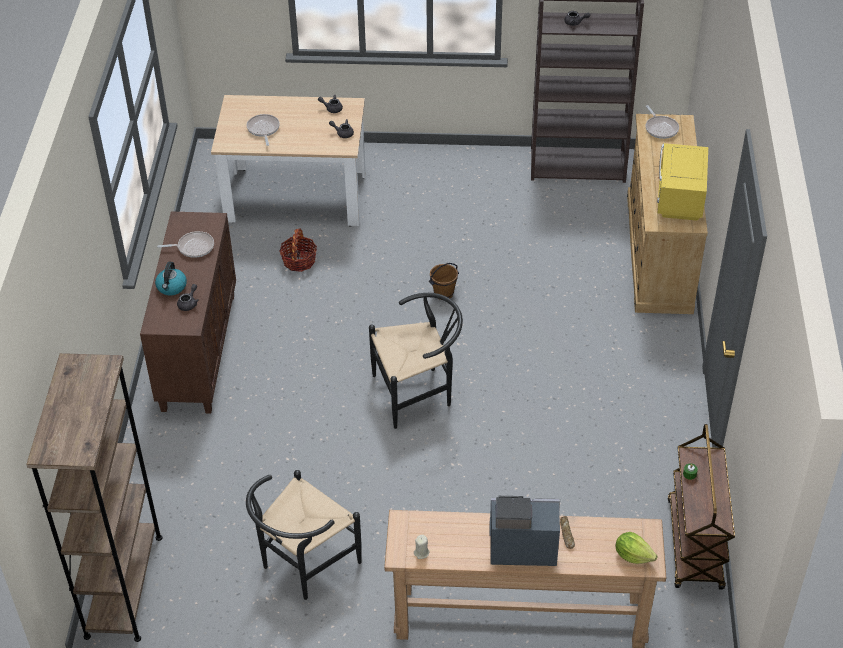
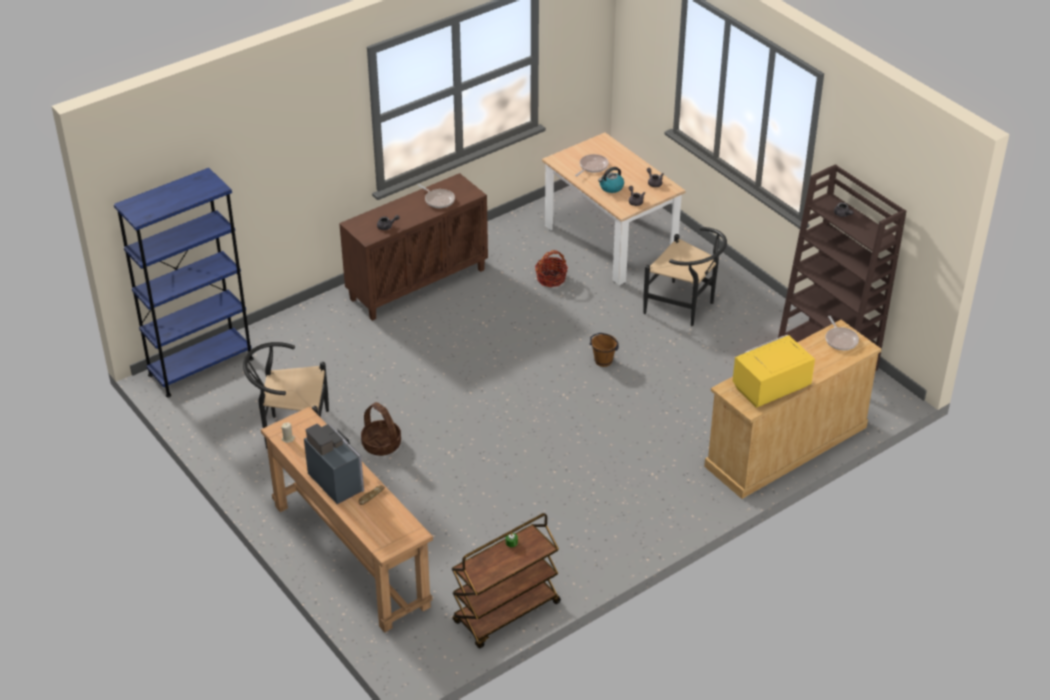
camera: 50 degrees right, 5 degrees down
(124, 586) = (201, 366): brown bookcase -> blue bookcase
(171, 287) = (393, 212): kettle -> kettle (611, 187)
(392, 507) = (381, 444): none -> basket
(419, 392) = (495, 401): black chair -> black chair (685, 307)
(633, 555) = (384, 537): lettuce -> none
(660, 128) = (840, 340): frying pan -> frying pan turned 45 degrees counterclockwise

